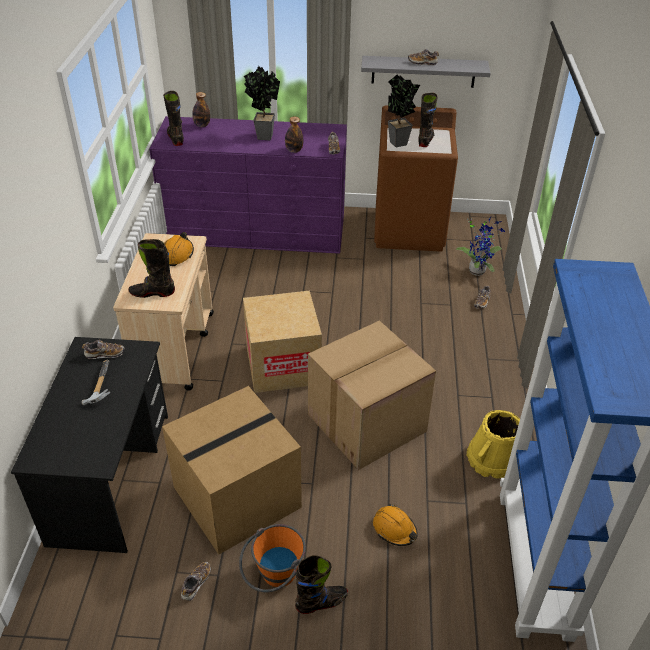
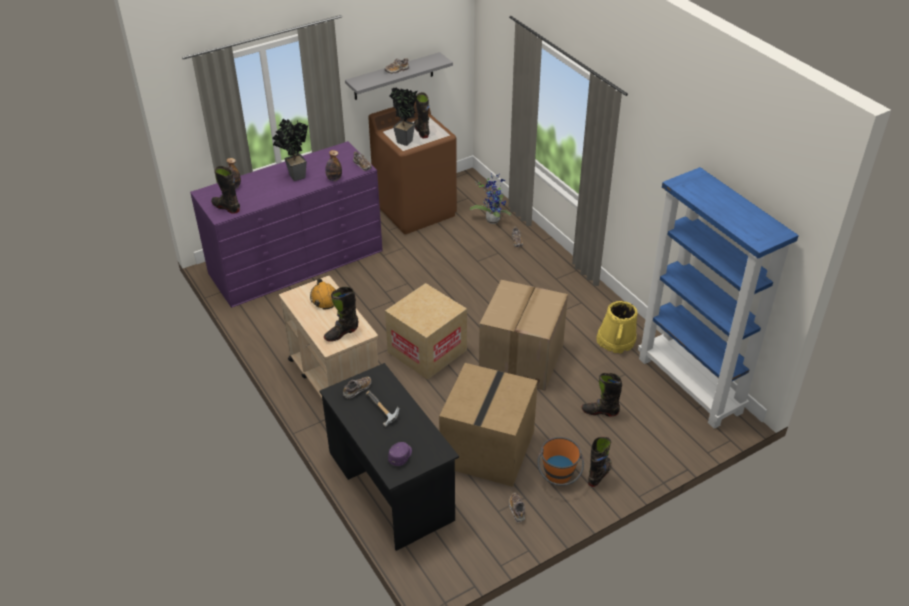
camera: 35 degrees left, 0 degrees up
(61, 444) = (401, 456): none -> purple cap
(394, 529) = (600, 411): orange hard hat -> black boot

